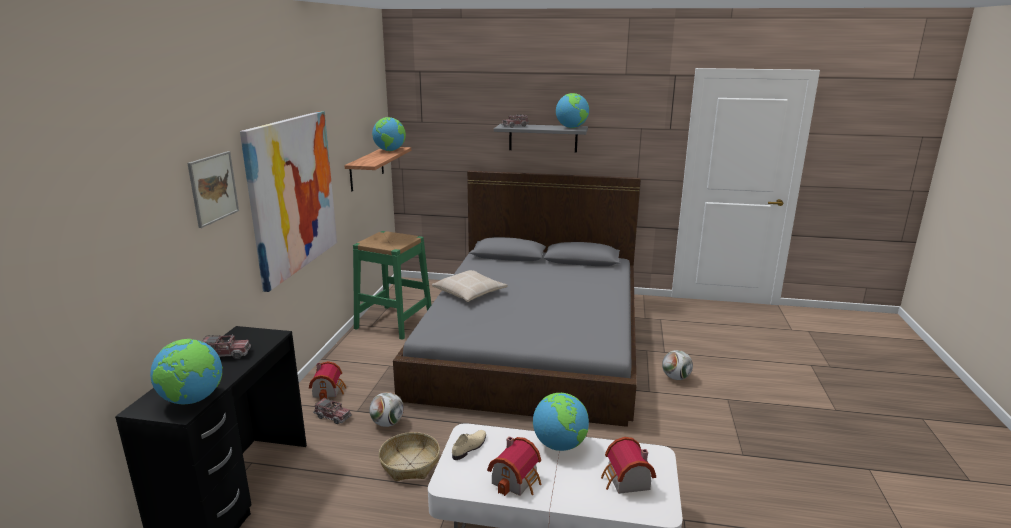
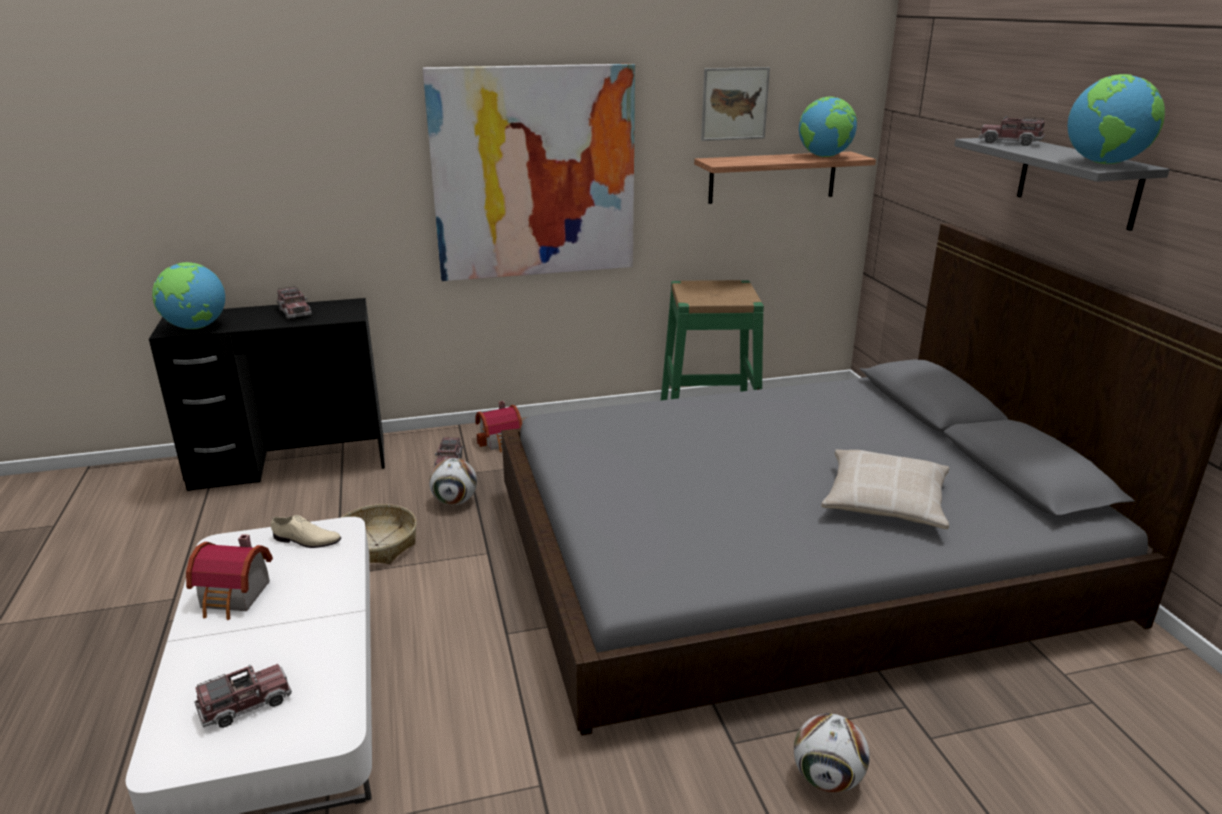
camera: 65 degrees right, 5 degrees up
(213, 188) = (359, 129): picture -> picture (734, 104)
(469, 293) = (722, 413): beige pillow -> beige pillow (884, 502)
(559, 445) = (332, 614): globe -> none
(626, 481) = (245, 704): toy house -> toy truck

